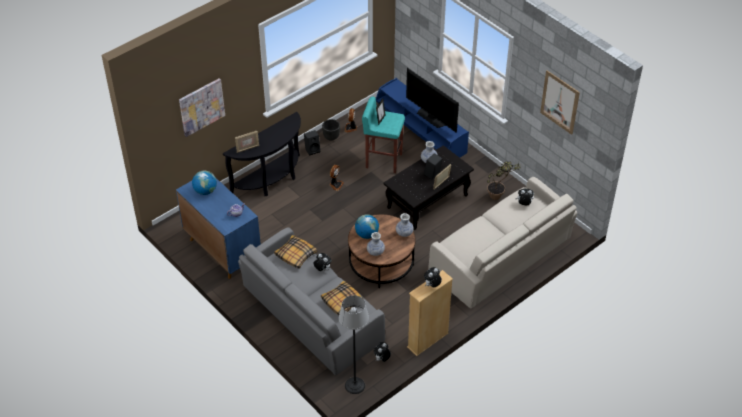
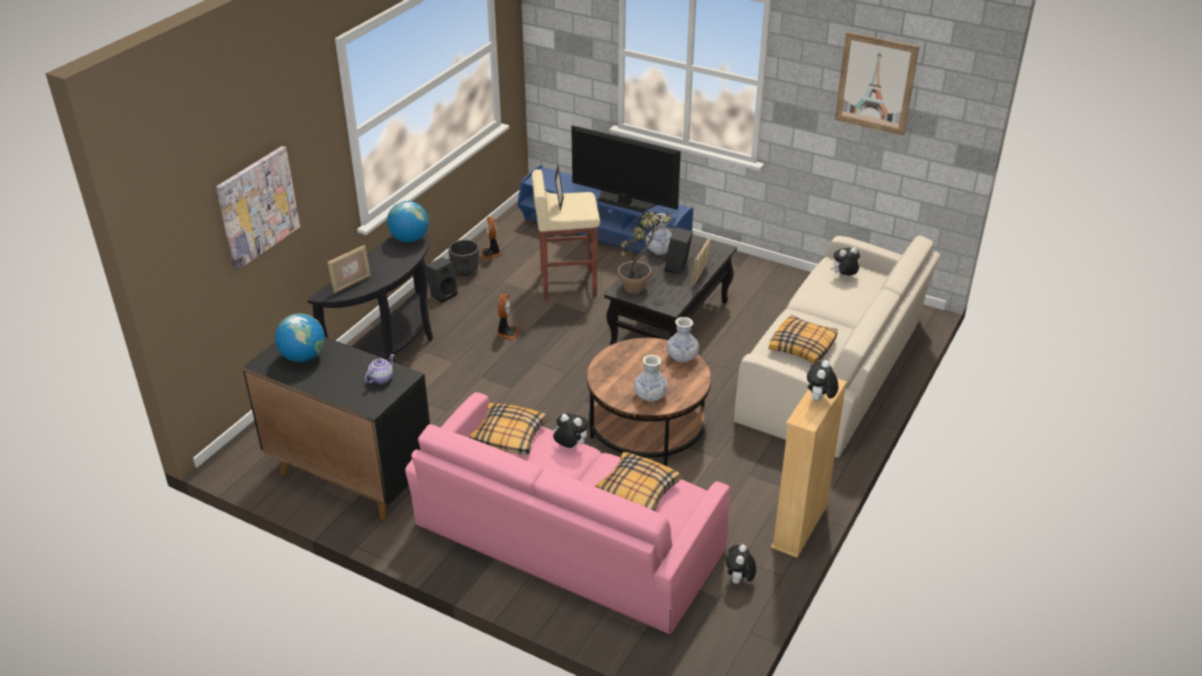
camera: 20 degrees left, 10 degrees down
(222, 250) = (350, 476): blue cabinet -> black cabinet
(311, 313) = (566, 537): grey sofa -> pink sofa
(354, 385) = (716, 642): floor lamp -> none
(366, 234) = (619, 374): globe -> globe (409, 239)
(383, 160) = (567, 284): turquoise stool -> beige stool
(472, 243) = (803, 346): none -> pillow
(499, 196) = (776, 291): potted plant -> potted plant (641, 286)

